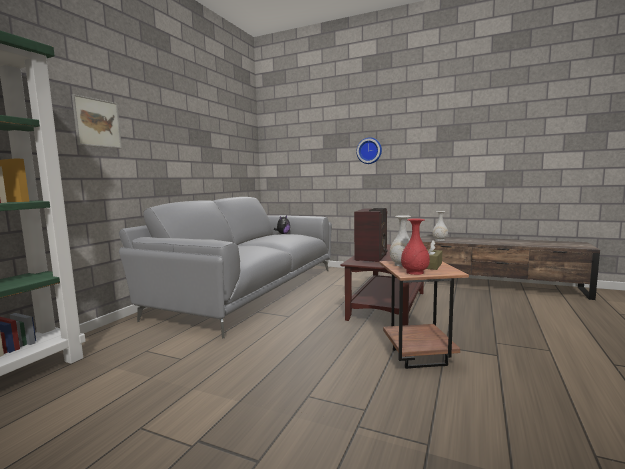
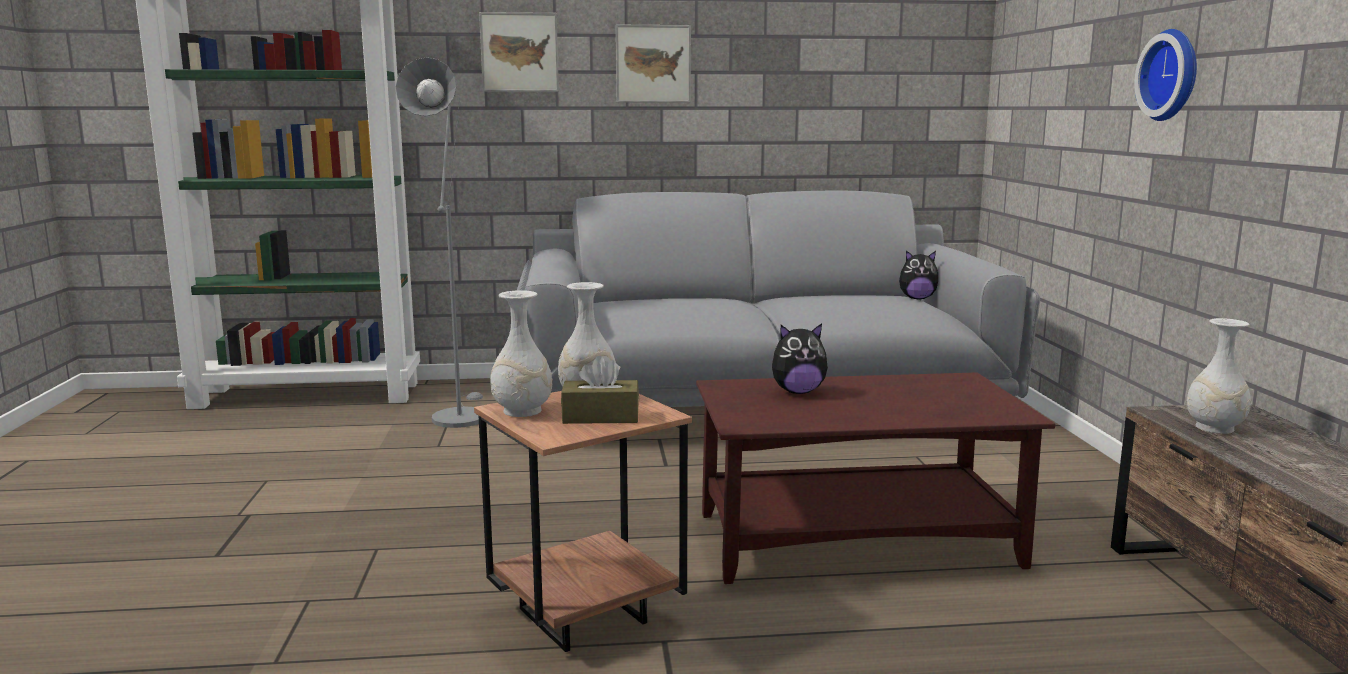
camera: 60 degrees right, 5 degrees up
(141, 346) = (459, 415): none -> grey floor lamp
(162, 137) = (653, 64): none -> picture
(372, 257) = (797, 392): radio -> plush toy
(415, 272) = (522, 411): red vase -> white vase

